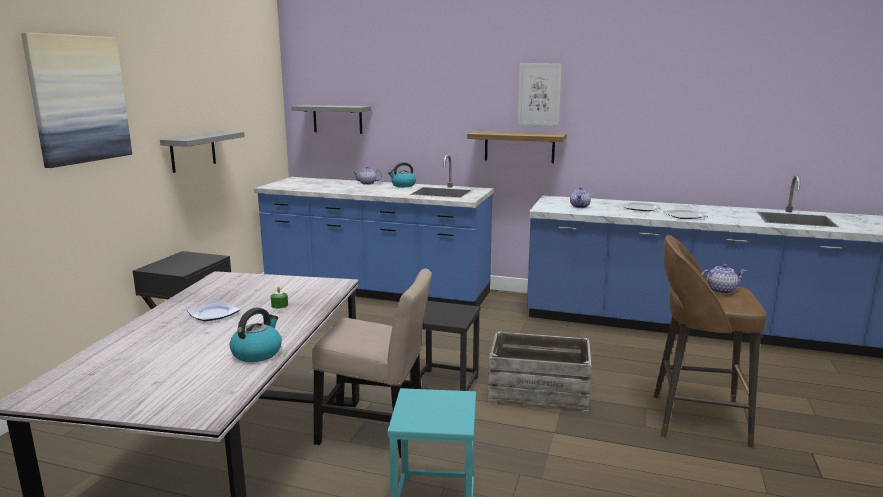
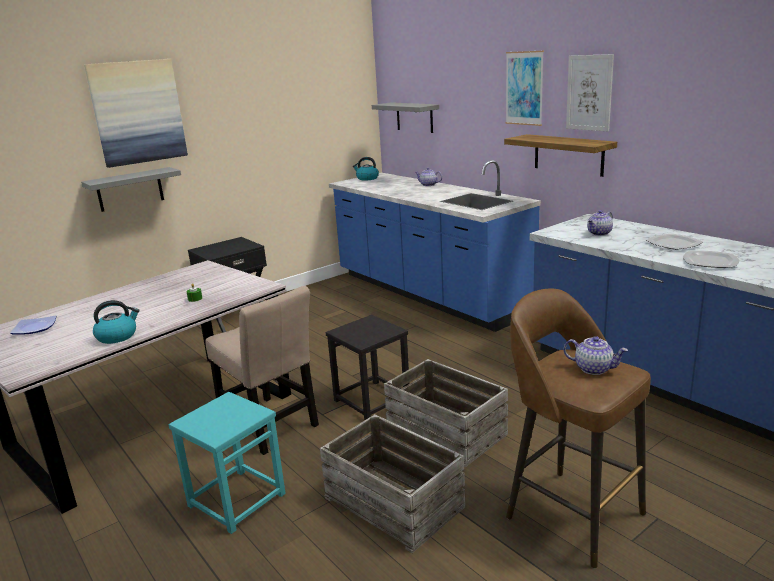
camera: 35 degrees right, 5 degrees up
(193, 151) = (258, 150): grey shelf -> grey shelf (130, 189)
(214, 314) = (147, 298): plate -> plate (35, 328)
(403, 185) = (455, 190): kettle -> kettle (367, 178)
(472, 90) = (524, 88): none -> picture
(571, 454) = (394, 501): none -> crate

